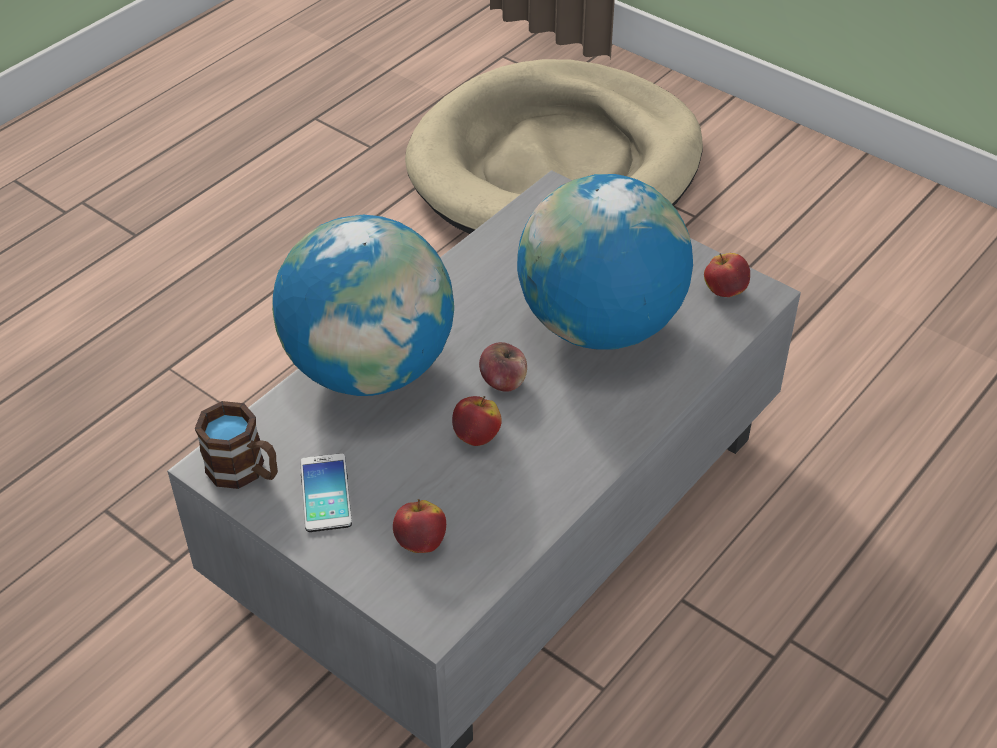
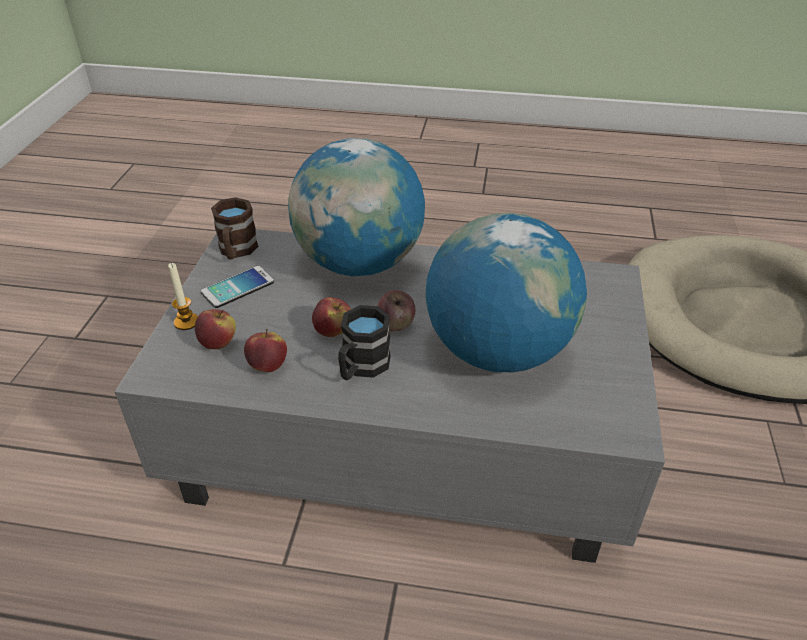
camera: 60 degrees right, 5 degrees down
(356, 562) = (186, 322): none -> candle
(551, 435) = (361, 367): none -> black mug
(725, 291) = (610, 409): apple -> apple (268, 365)

